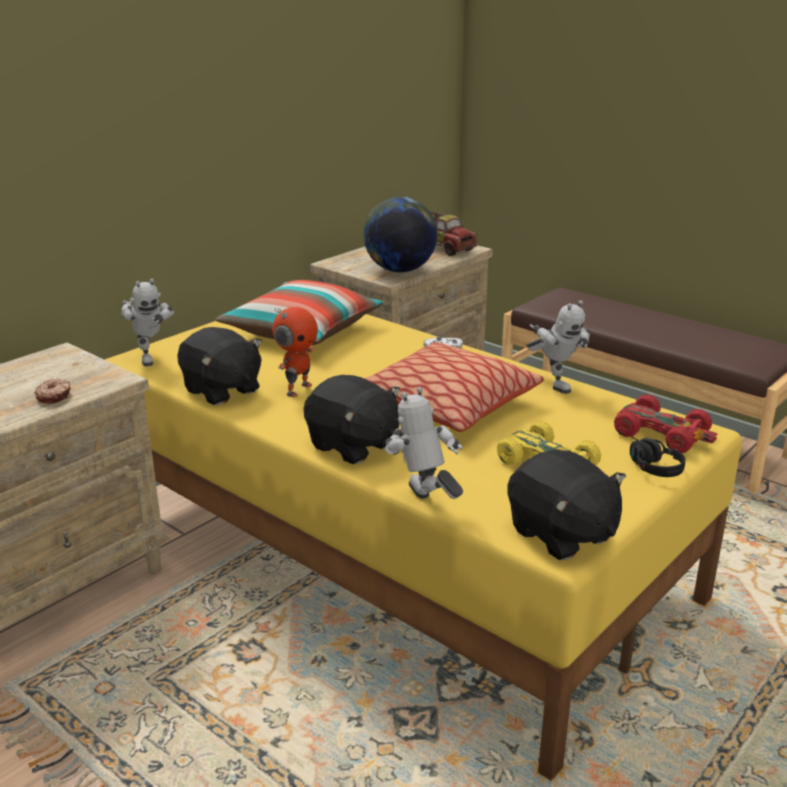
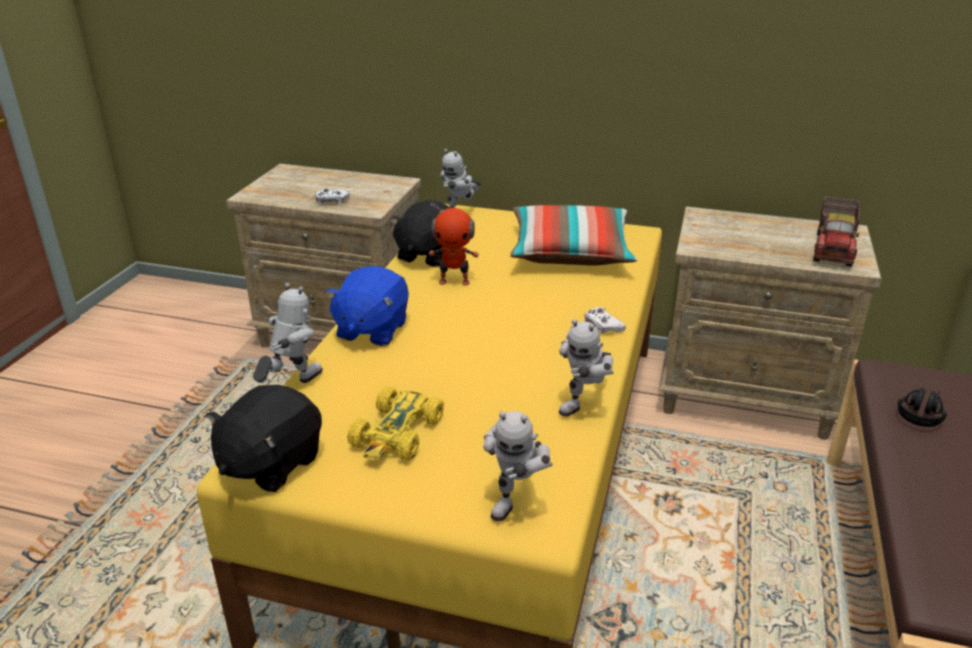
camera: 65 degrees right, 5 degrees up
(54, 396) = (331, 201): donut -> white game controller
(353, 446) = (371, 330): black plush toy -> blue plush toy
(400, 271) = (726, 247): globe -> none
(446, 404) = (482, 353): pillow -> none
(649, 465) = (434, 498): black headphones -> black headphones (920, 413)
(663, 434) = (516, 499): red toy car -> toy robot

